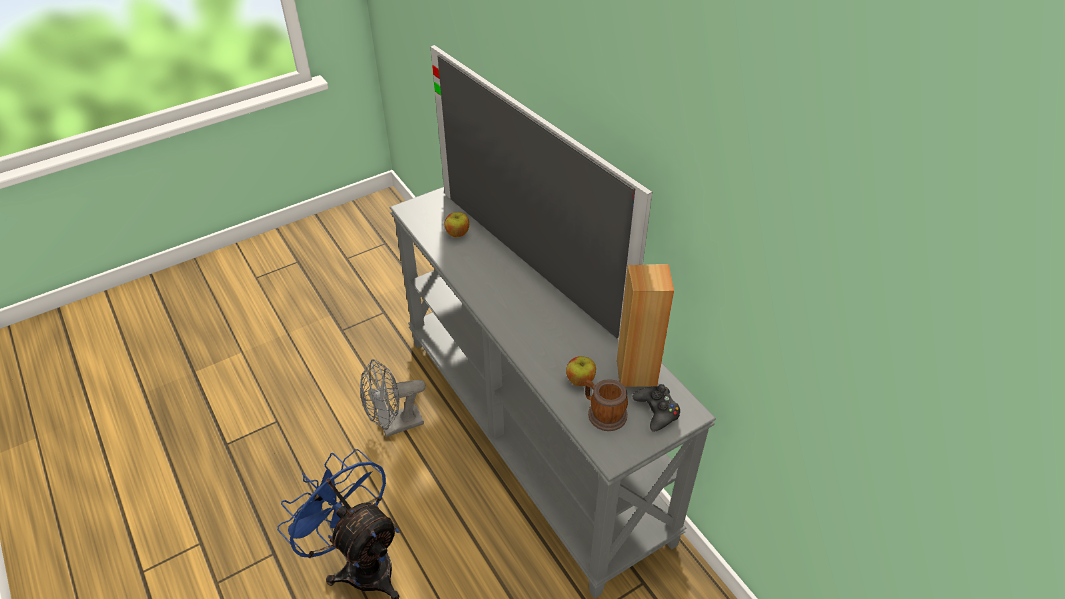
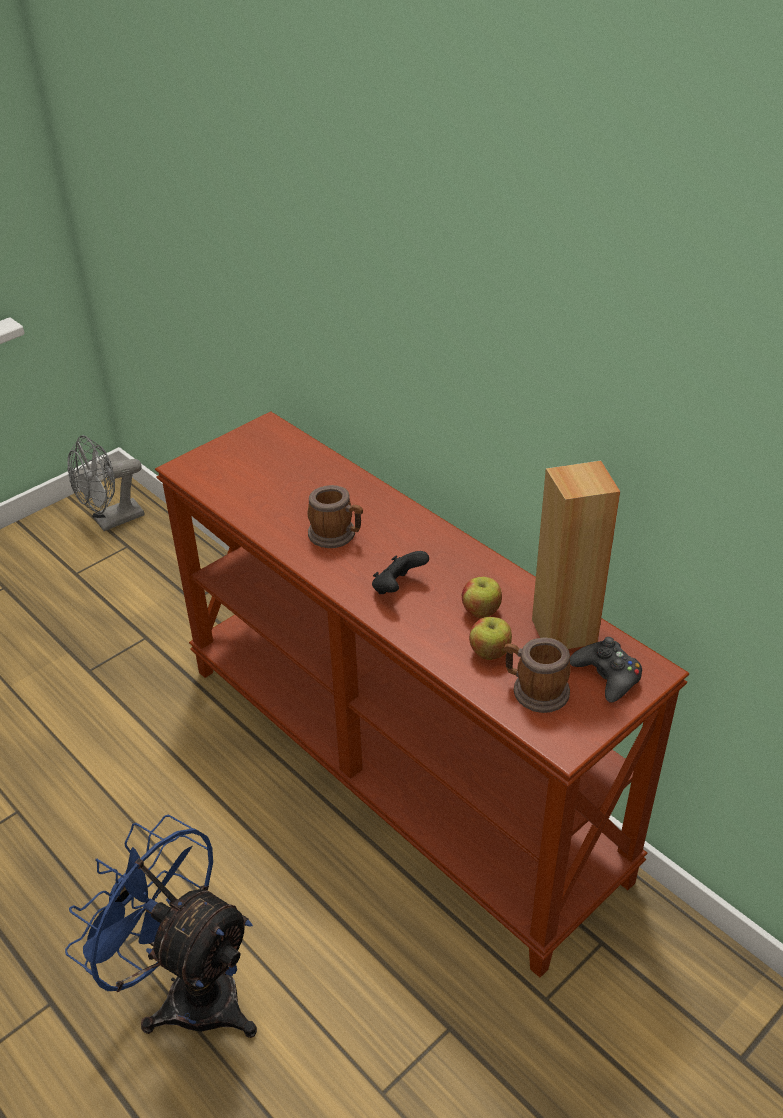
camera: 10 degrees left, 5 degrees down
(395, 425) = (196, 788): grey fan -> grey fan (112, 521)
(457, 233) = (262, 489): apple -> apple (480, 611)
(499, 276) = (337, 535): none -> mug
(528, 263) = (373, 513): television -> none
(530, 322) = (398, 587): none -> black game controller
(535, 433) = (399, 767): grey console table -> brown console table

